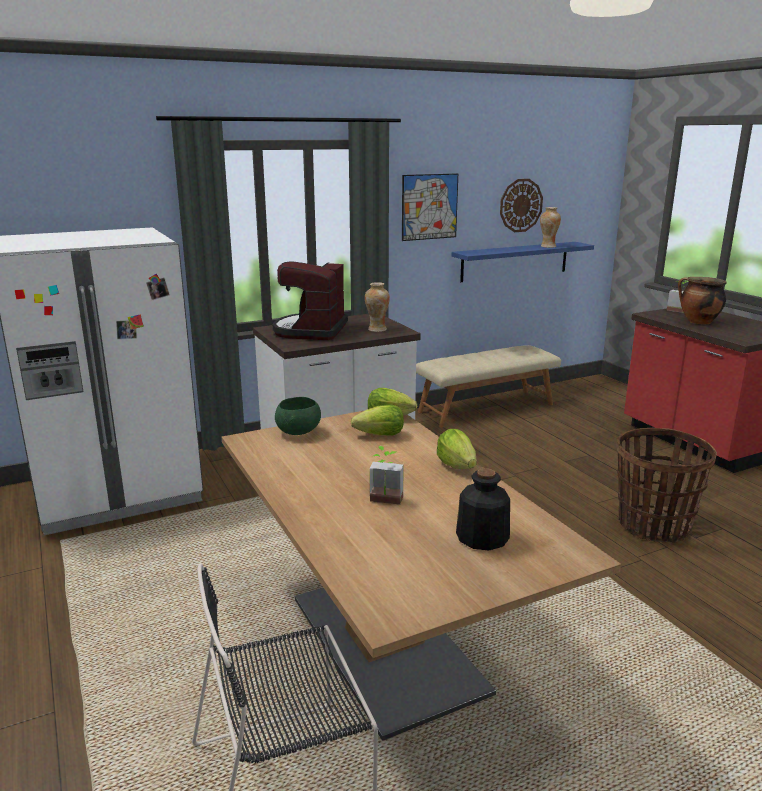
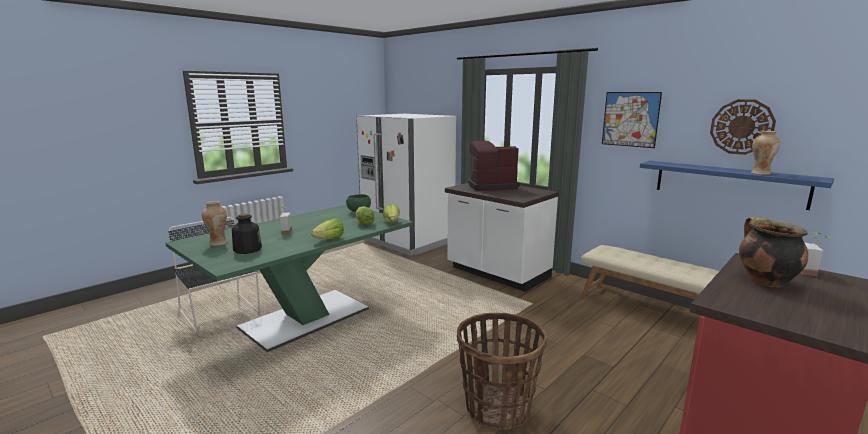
camera: 70 degrees right, 5 degrees down
(377, 329) = (515, 195): vase -> vase (218, 243)
(386, 644) = (305, 318): brown dining table -> green dining table

